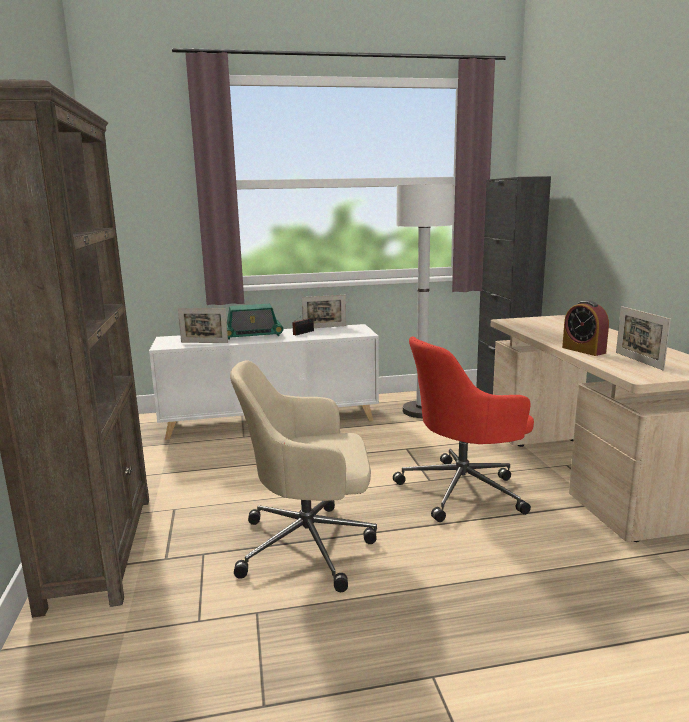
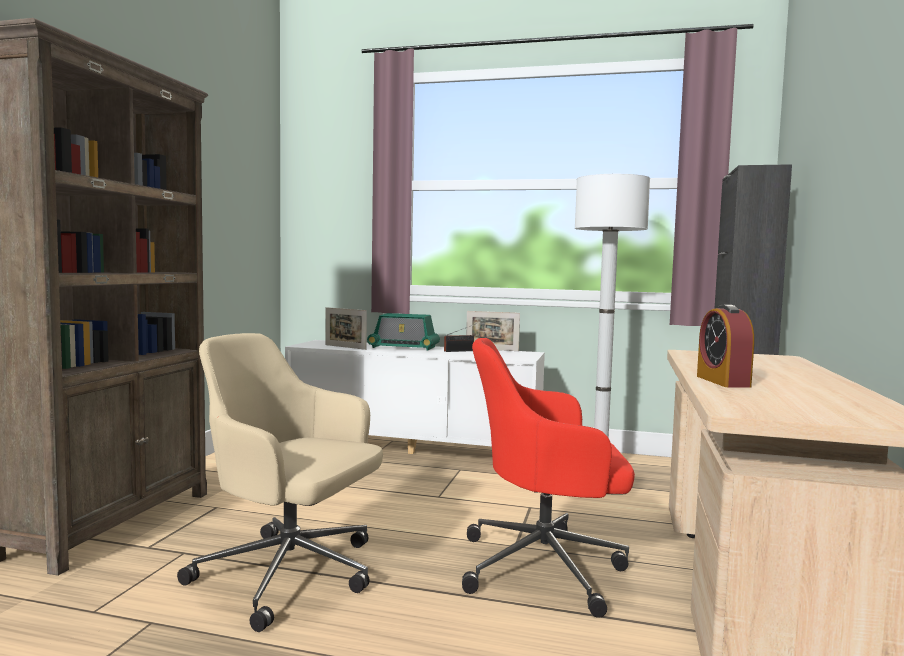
camera: 25 degrees right, 10 degrees down
(638, 361) = (784, 398): picture frame -> none

